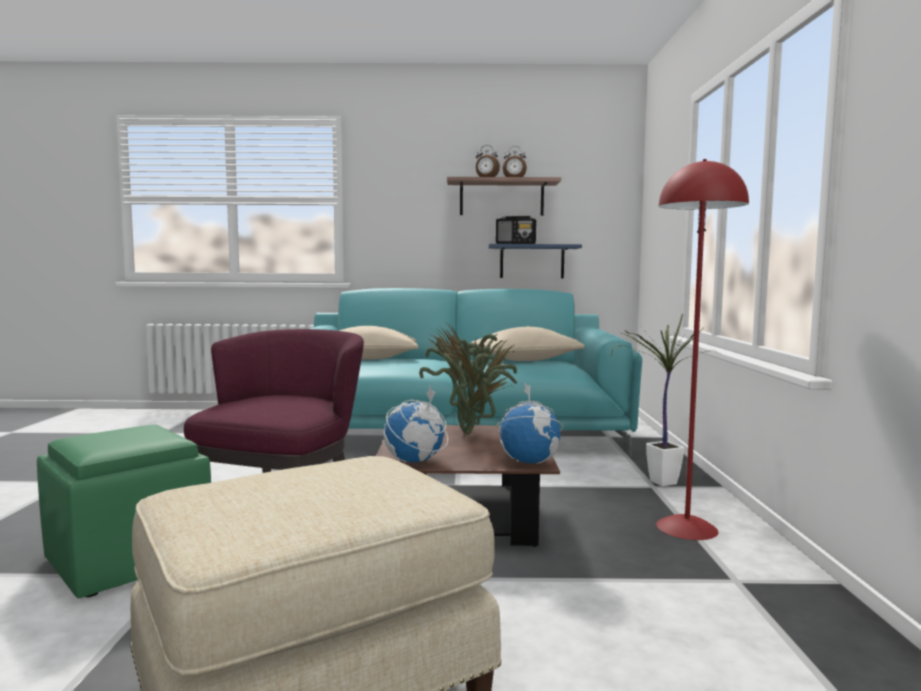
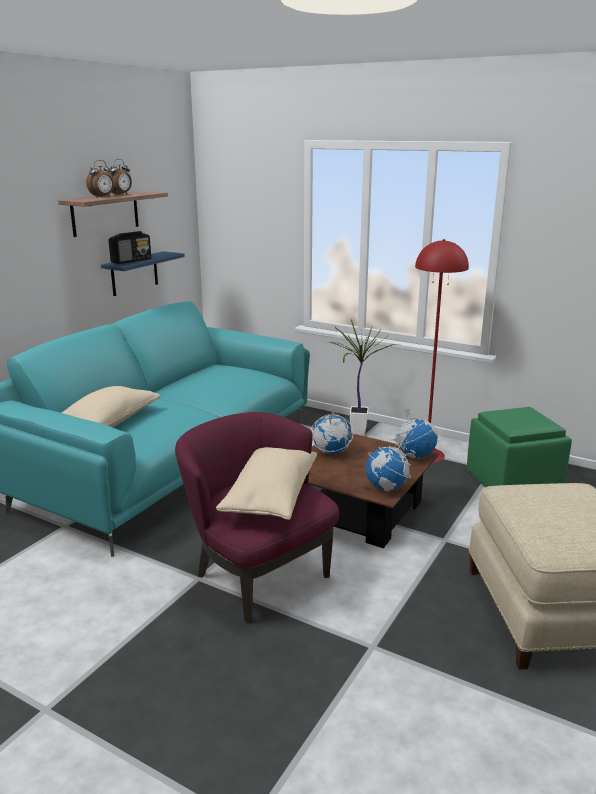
camera: 60 degrees left, 15 degrees up
(131, 560) = (327, 667): green ottoman -> green ottoman (512, 482)
(471, 432) = (330, 452): potted plant -> globe
(526, 360) = (216, 375): beige pillow -> beige pillow (270, 497)

